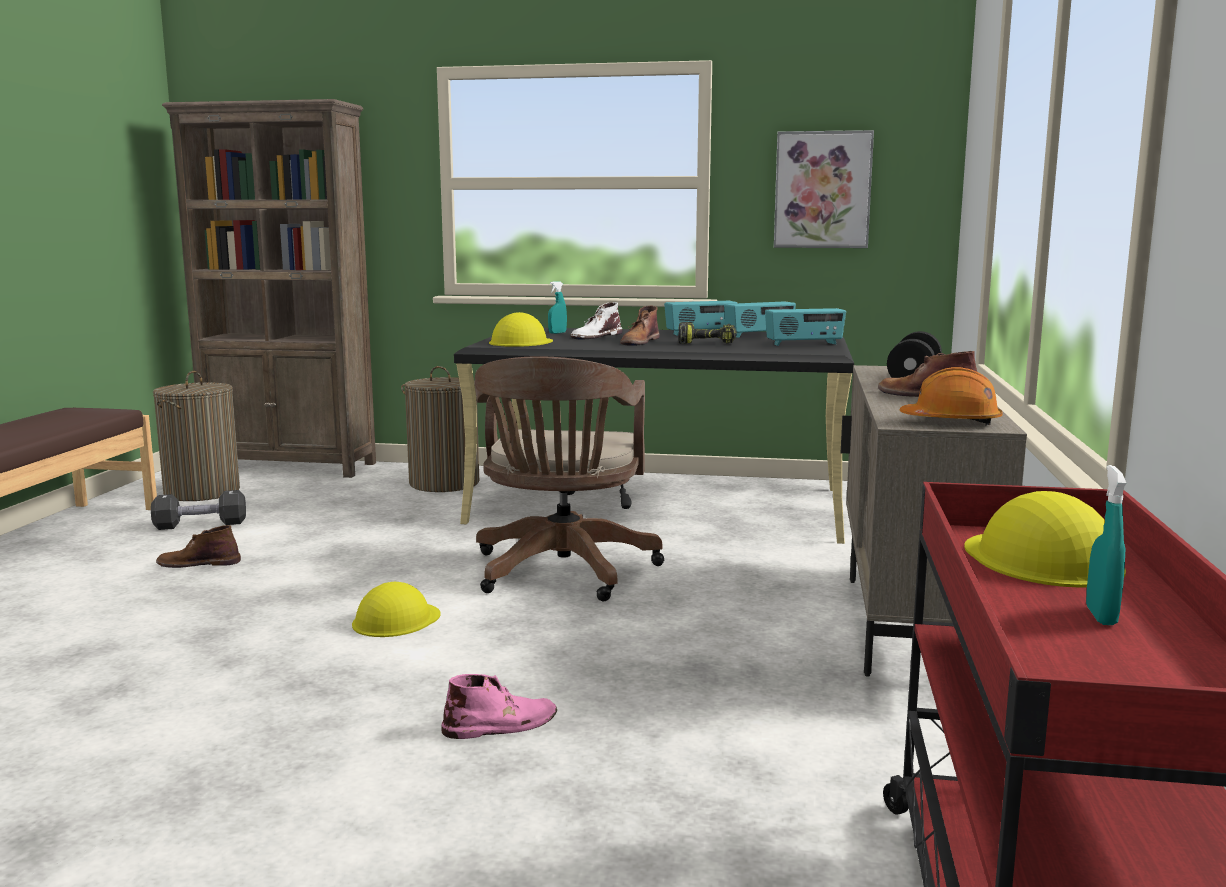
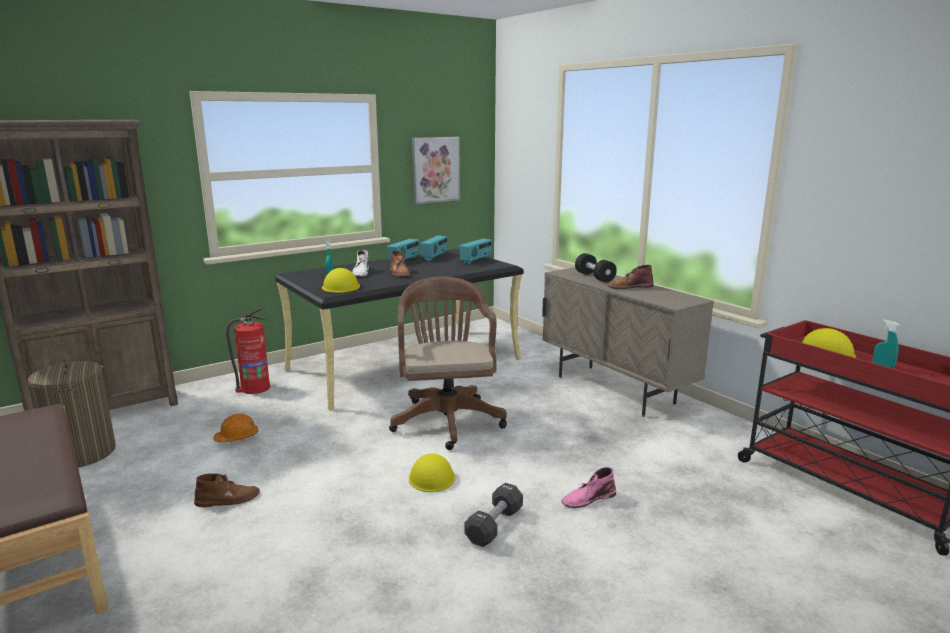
camera: 45 degrees left, 5 degrees up
(198, 563) = (228, 499): brown boot -> brown boot turned 150 degrees counterclockwise
(200, 525) = (153, 476): black dumbbell -> black dumbbell (494, 526)
(444, 483) = (254, 388): laundry basket -> fire extinguisher
(501, 725) = (588, 498): pink boot -> pink boot turned 135 degrees counterclockwise
(562, 573) = (447, 418): brown office chair -> brown office chair turned 150 degrees counterclockwise
(707, 343) = (434, 268): power drill -> none
(951, 422) = (681, 300): orange hard hat -> orange hard hat (237, 437)

